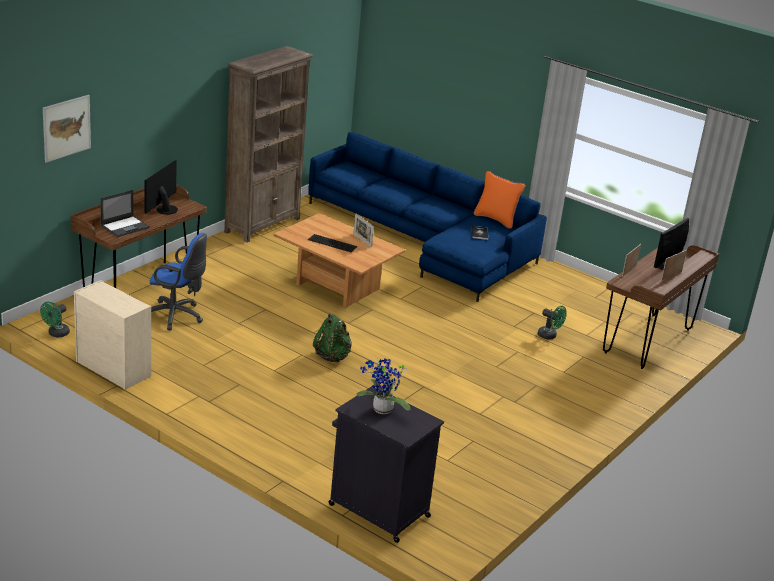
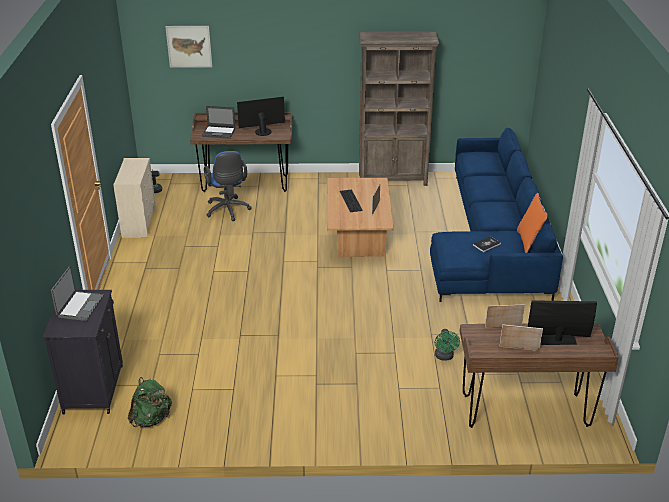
camera: 55 degrees right, 5 degrees up
(332, 356) = (263, 282): green backpack -> green backpack (151, 419)
(381, 410) = (79, 306): potted plant -> laptop

